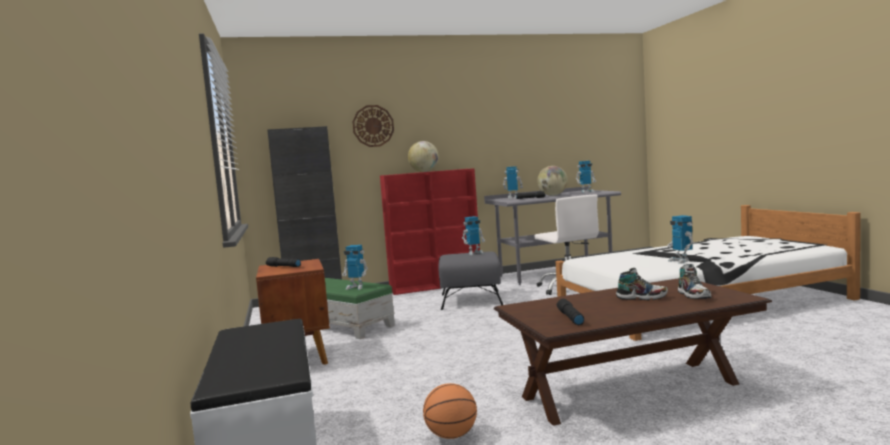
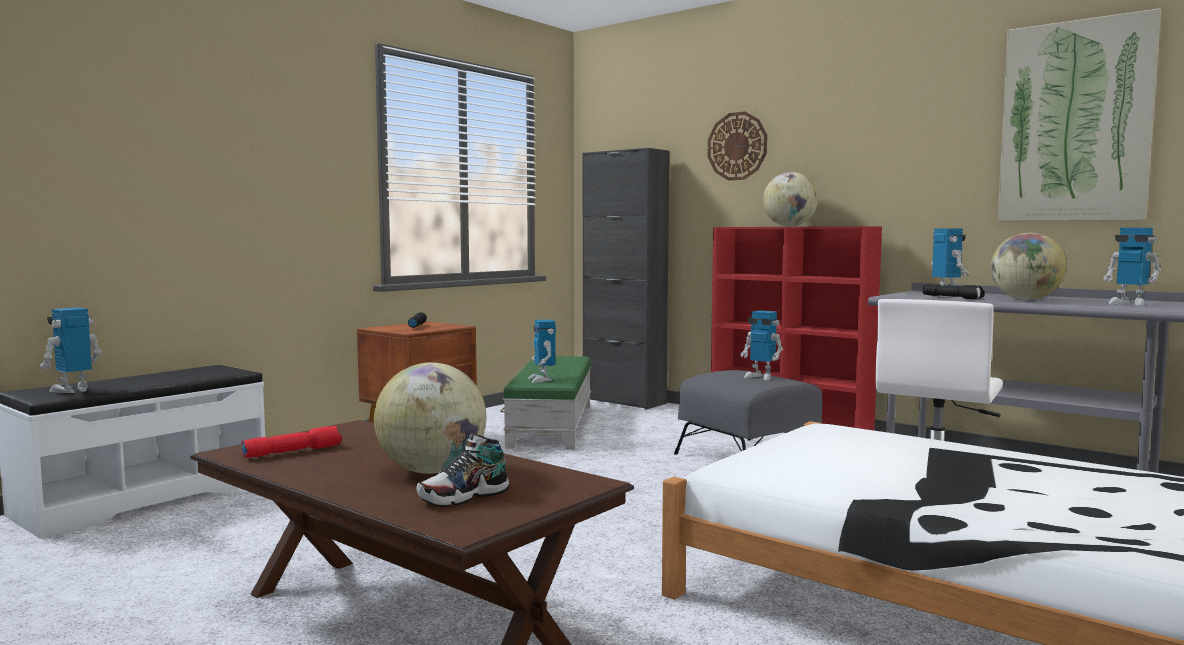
camera: 55 degrees right, 0 degrees up
(451, 436) = (211, 550): basketball -> none
(539, 117) = (1075, 122): none -> picture
(570, 318) = (293, 451): black flashlight -> red flashlight
(641, 298) = (432, 471): shoe -> globe
(681, 261) = (895, 483): toy robot -> toy robot (73, 390)

